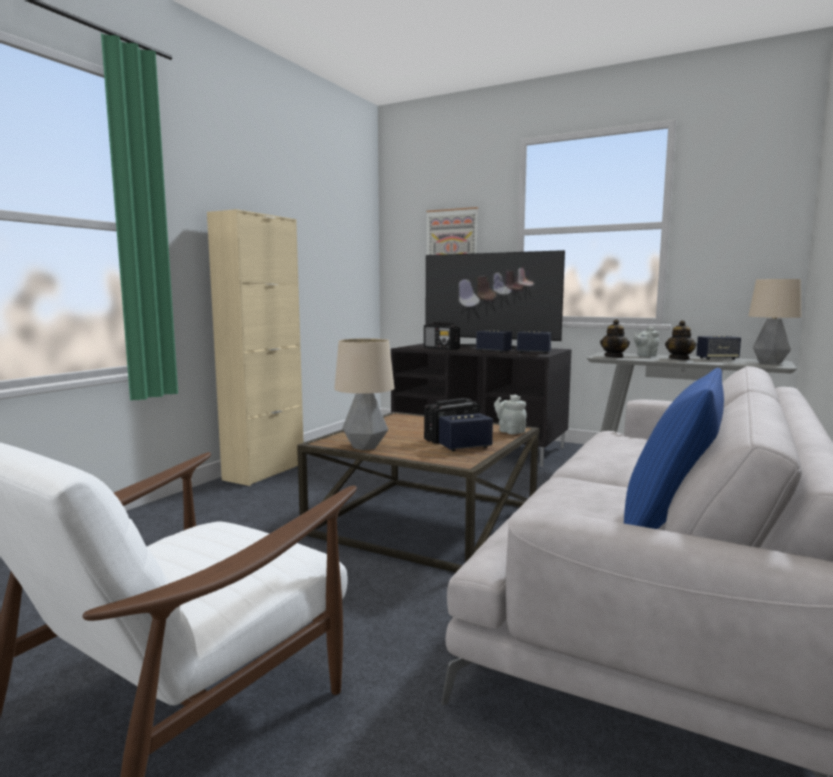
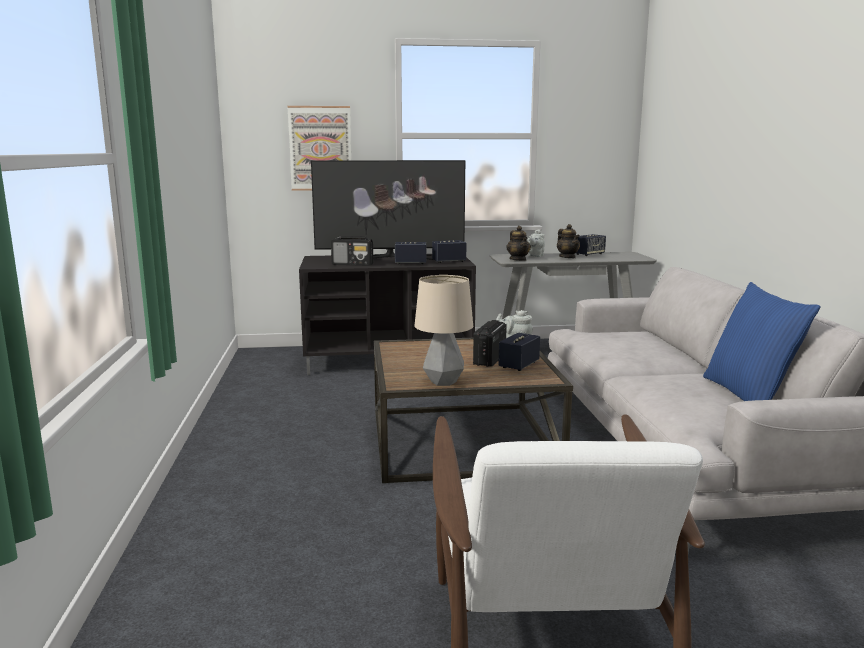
camera: 35 degrees left, 5 degrees up
(264, 472) = (221, 433): beige cabinet -> none
(769, 362) = (629, 255): table lamp -> none

